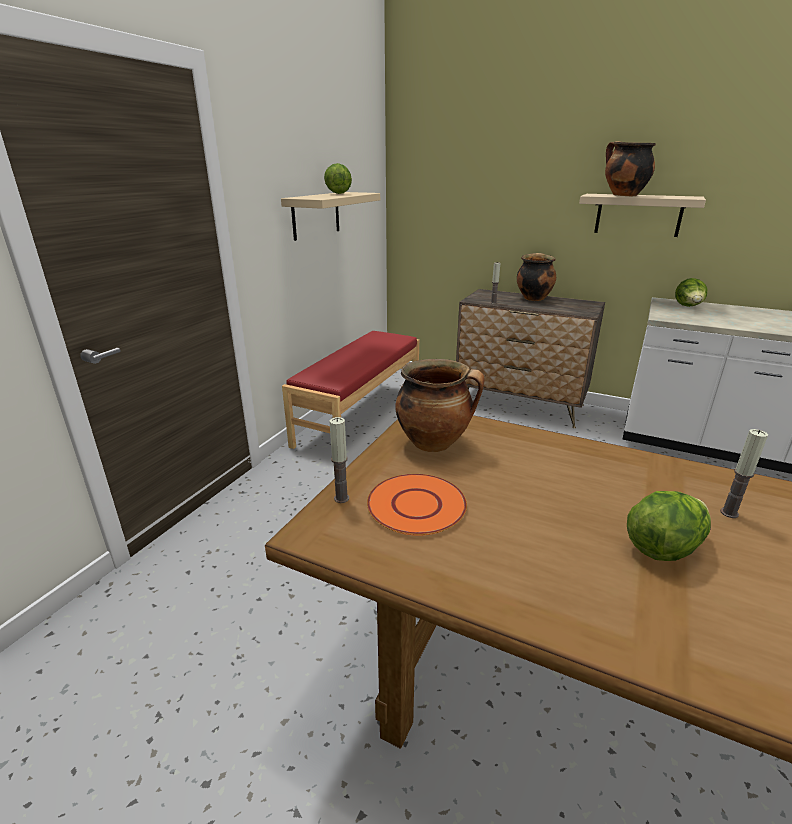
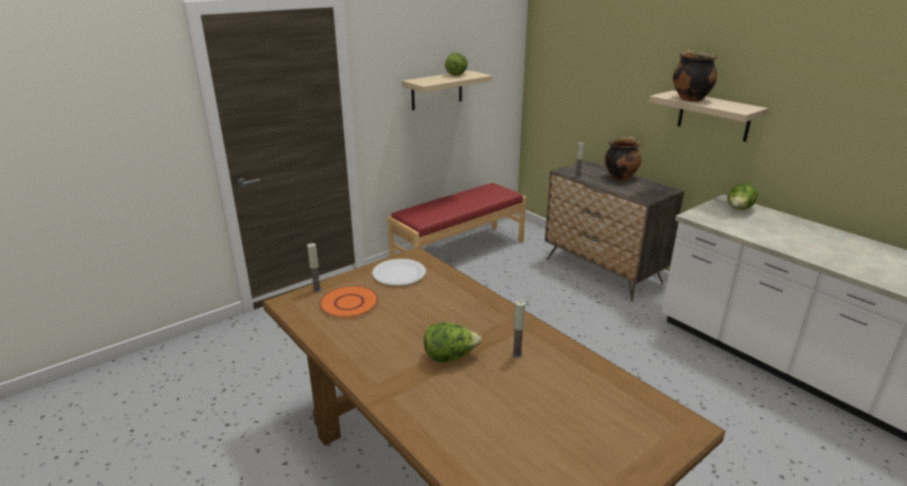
camera: 25 degrees right, 0 degrees up
(435, 443) = (399, 274): cooking pot -> white plate

